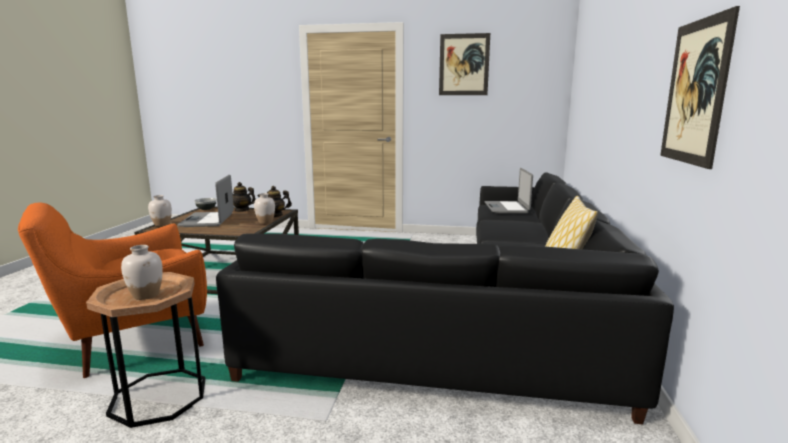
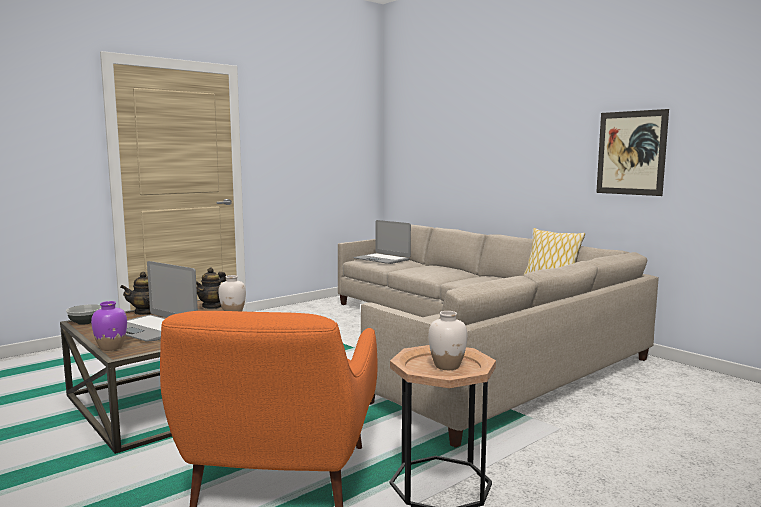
camera: 50 degrees left, 5 degrees down
(162, 224) = (111, 347): white vase -> purple vase
(464, 64) = (298, 118): picture -> none
(486, 314) = (472, 344): black sofa -> beige sofa

